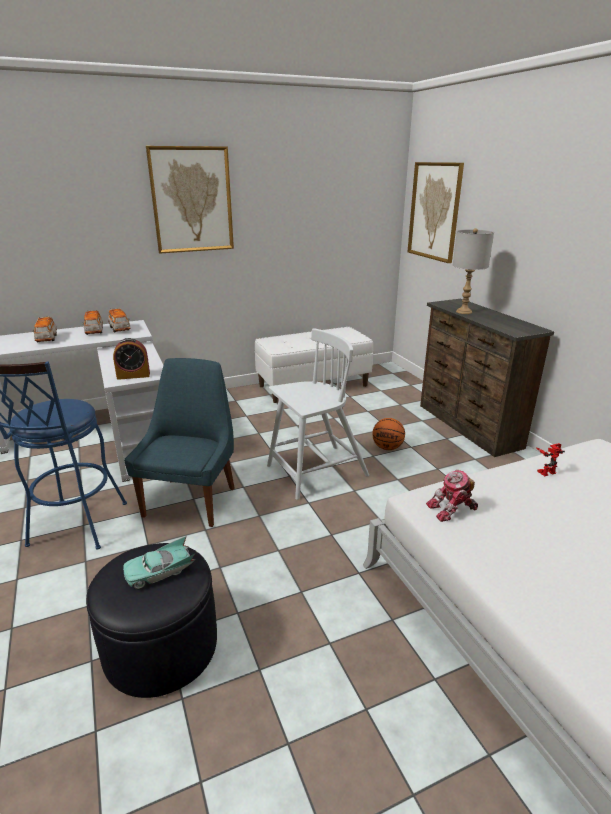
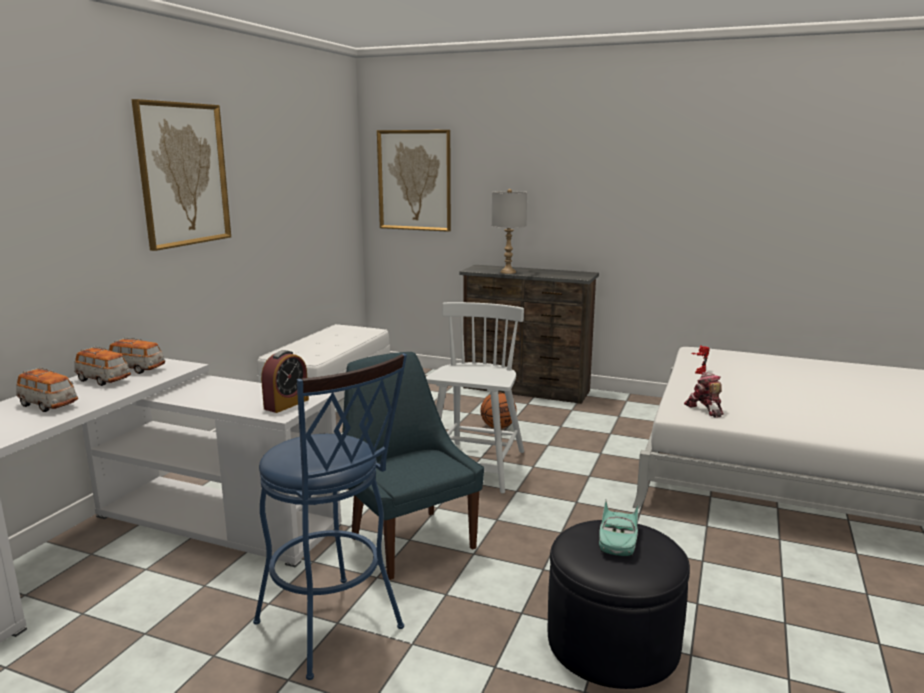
camera: 45 degrees left, 10 degrees down
(452, 510) = (705, 409): toy robot -> toy robot turned 135 degrees clockwise

